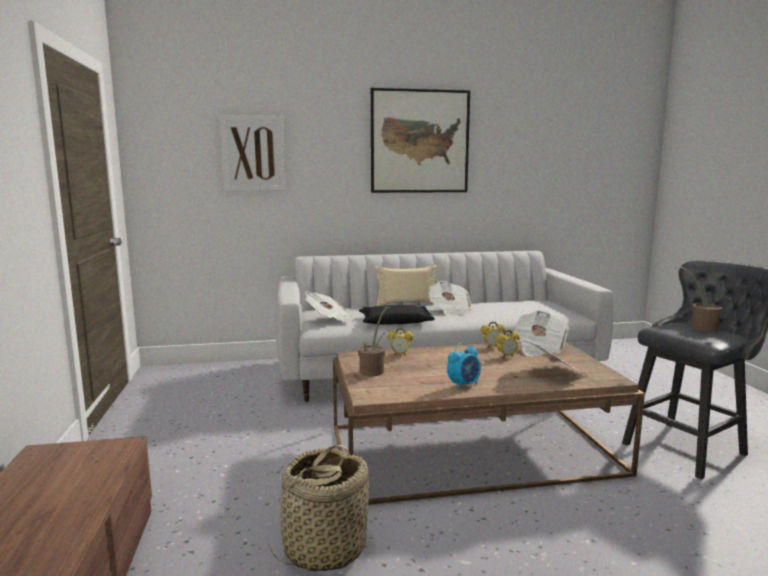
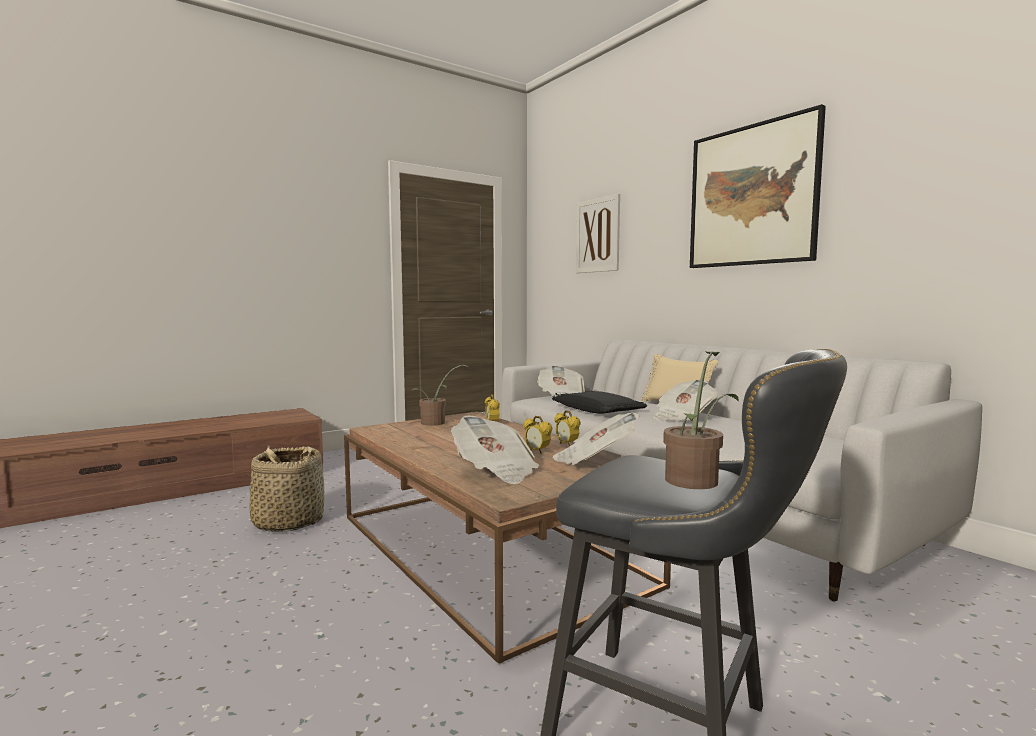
camera: 65 degrees right, 5 degrees down
(464, 385) = (421, 446): alarm clock -> none

